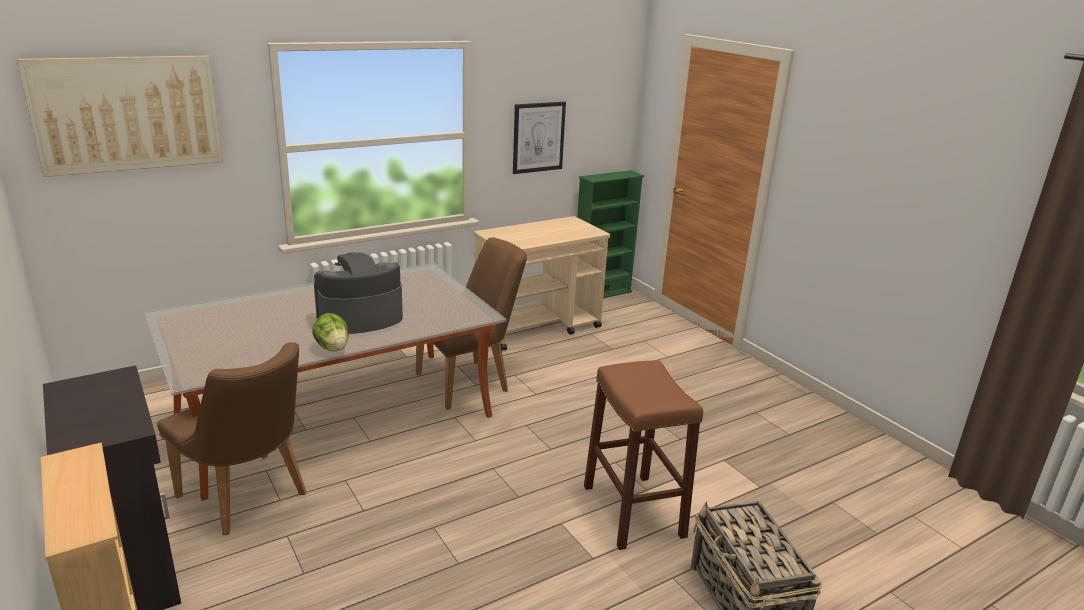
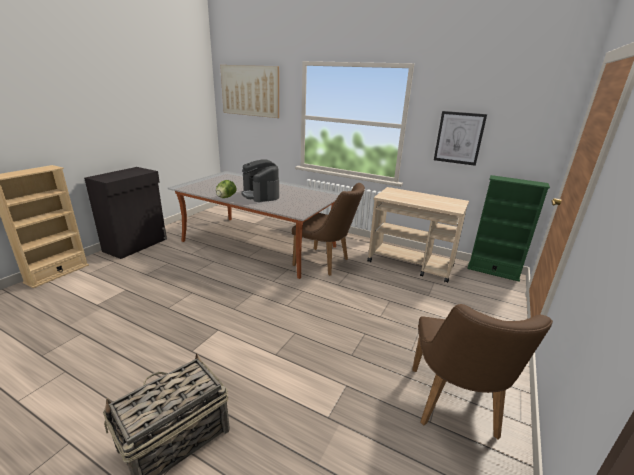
camera: 60 degrees right, 0 degrees up
(250, 499) = (188, 248): brown chair -> brown chair (455, 408)
(359, 318) = (261, 195): coffee machine -> coffee machine turned 150 degrees counterclockwise
(633, 511) = (248, 355): brown stool -> none

